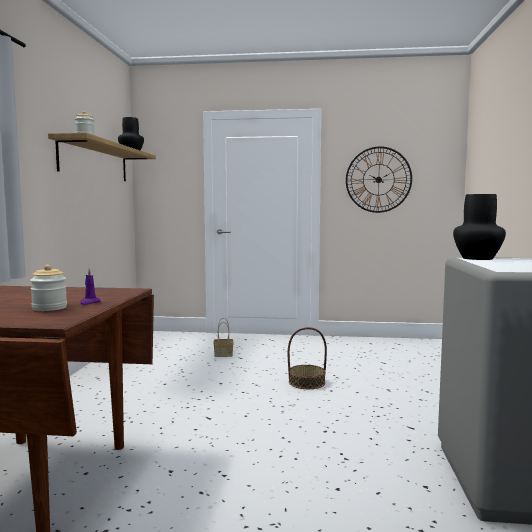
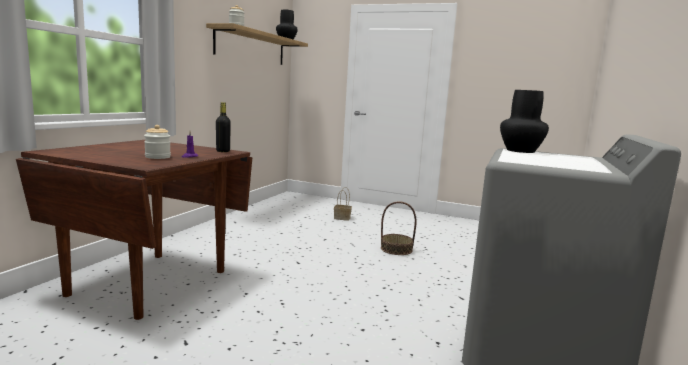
camera: 15 degrees right, 5 degrees up
(119, 291) = (223, 151): none -> black bottle
(378, 179) = (506, 73): wall clock -> none

